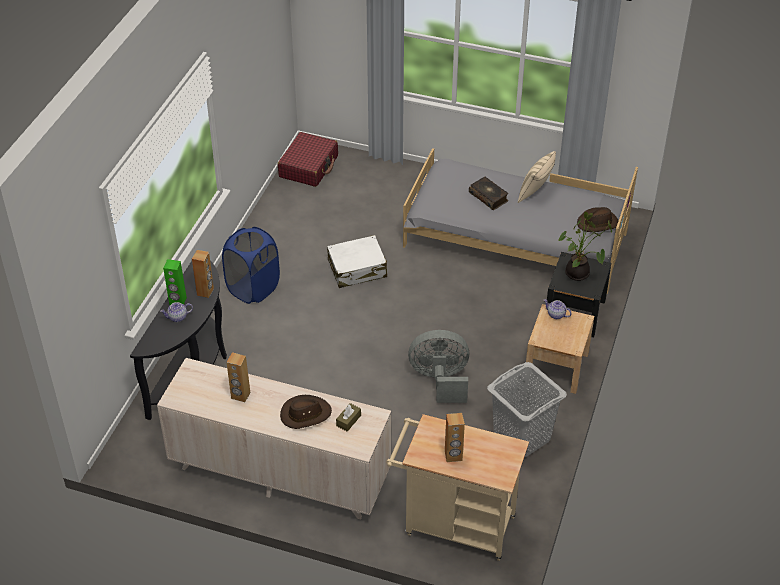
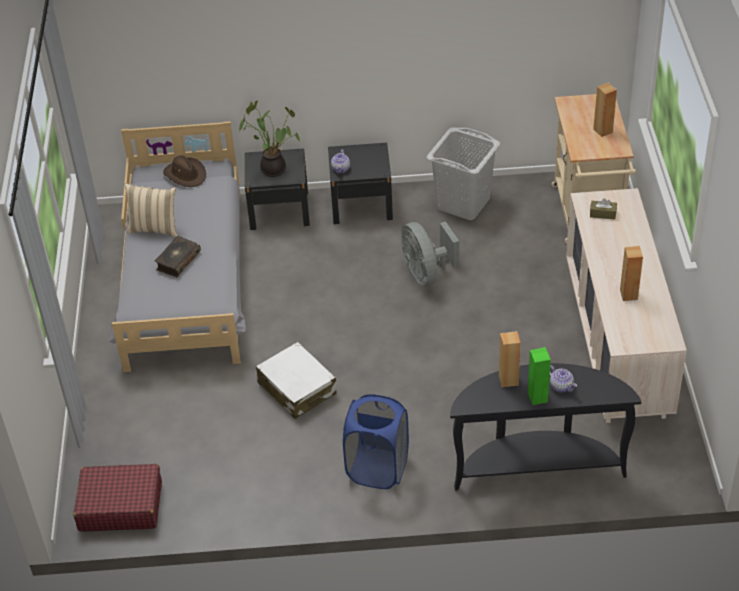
camera: 110 degrees left, 0 degrees up
(305, 414) = (616, 243): brown hat -> none
(556, 367) = (361, 204): beige nightstand -> black nightstand

